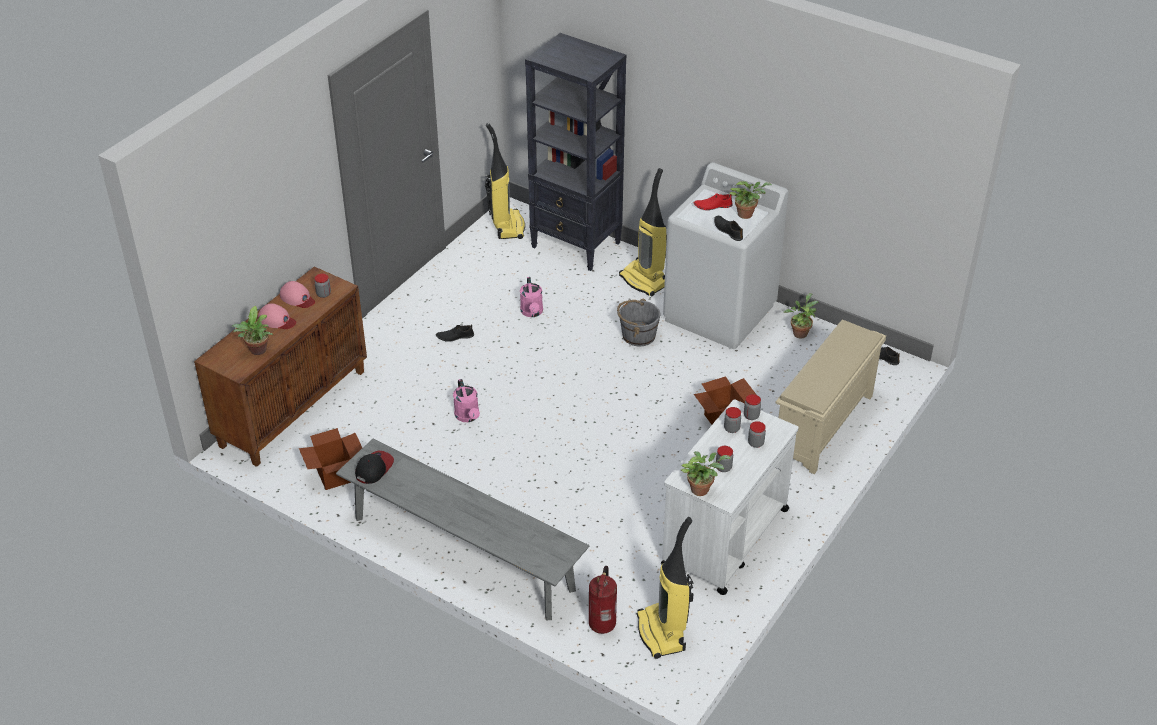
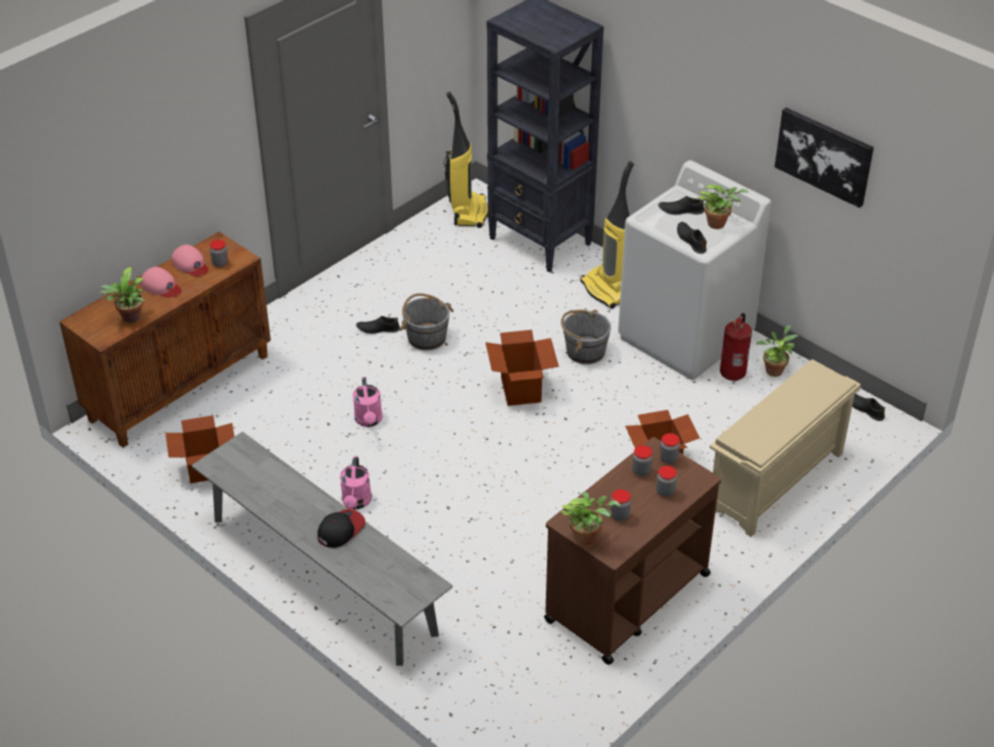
camera: 10 degrees right, 0 degrees up
(374, 468) = (234, 465): cap -> cap (341, 530)
(499, 339) = (426, 337): none -> grey bucket
(532, 313) = (471, 312): pink watering can -> pink watering can (356, 503)
(592, 374) = (521, 390): none -> cardboard box
(603, 623) = (460, 678): fire extinguisher -> fire extinguisher (733, 373)
(662, 633) = (526, 699): vacuum cleaner -> none
(712, 206) = (681, 210): red shoe -> black shoe
(724, 538) = (626, 598): white cart -> brown cart
(833, 148) = (824, 156): none -> picture

